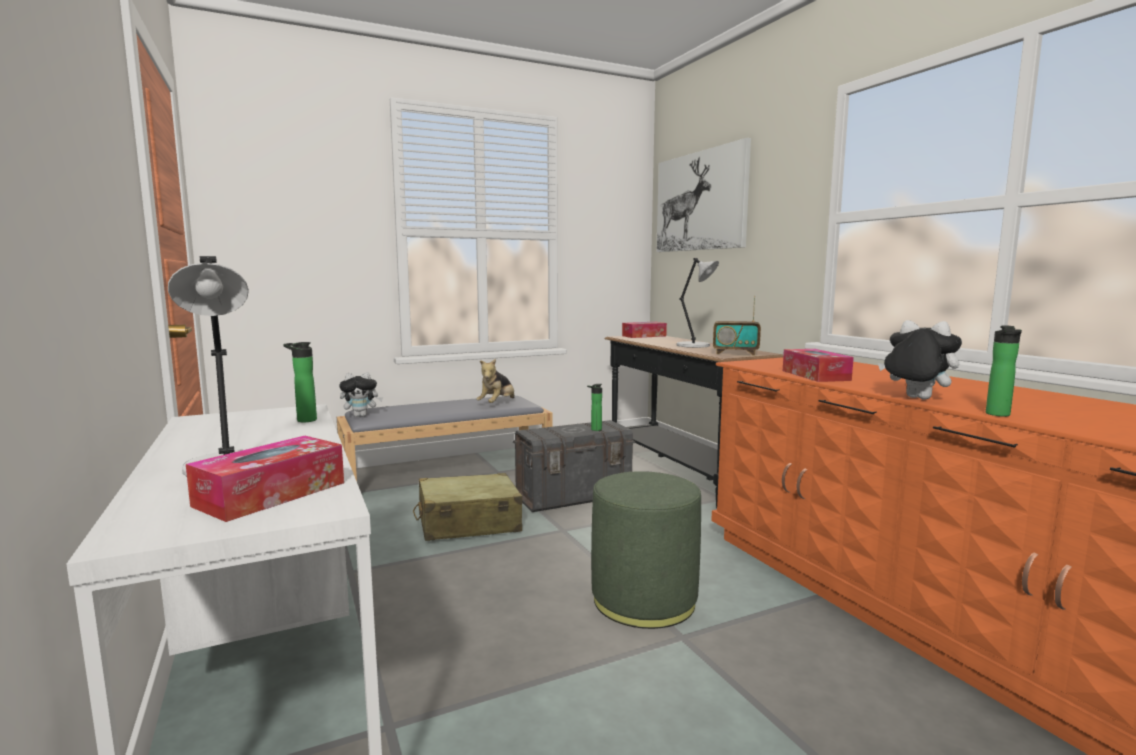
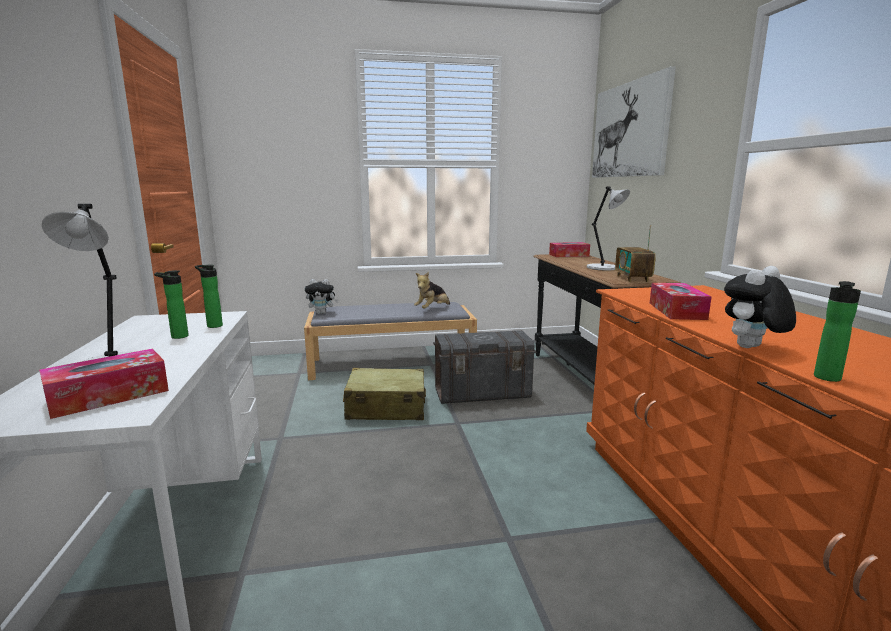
camera: 15 degrees right, 5 degrees up
(594, 430) = (501, 339): bottle -> bottle (177, 337)
(643, 599) = (493, 497): green ottoman -> none
(735, 353) = (632, 278): radio -> radio turned 60 degrees clockwise
(915, 398) = (751, 348): plush toy -> plush toy turned 90 degrees counterclockwise

